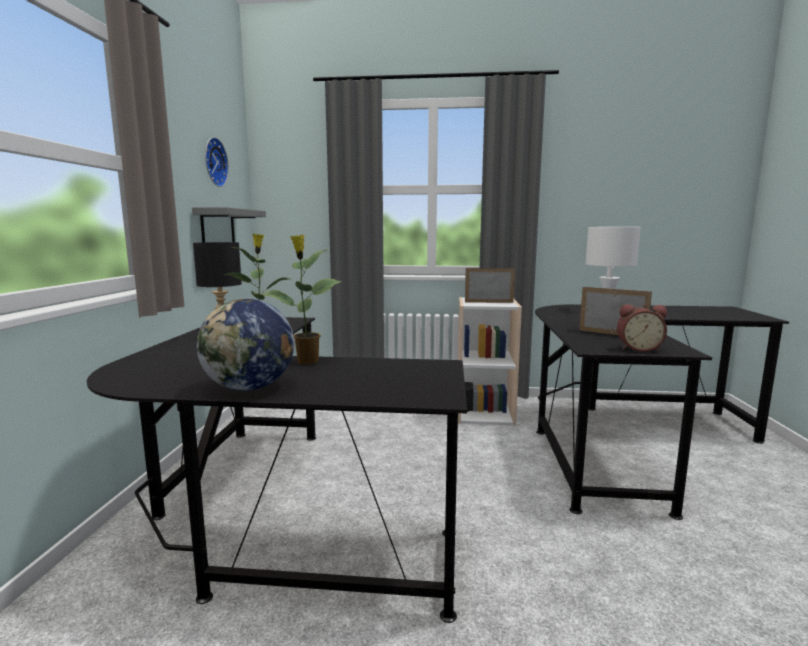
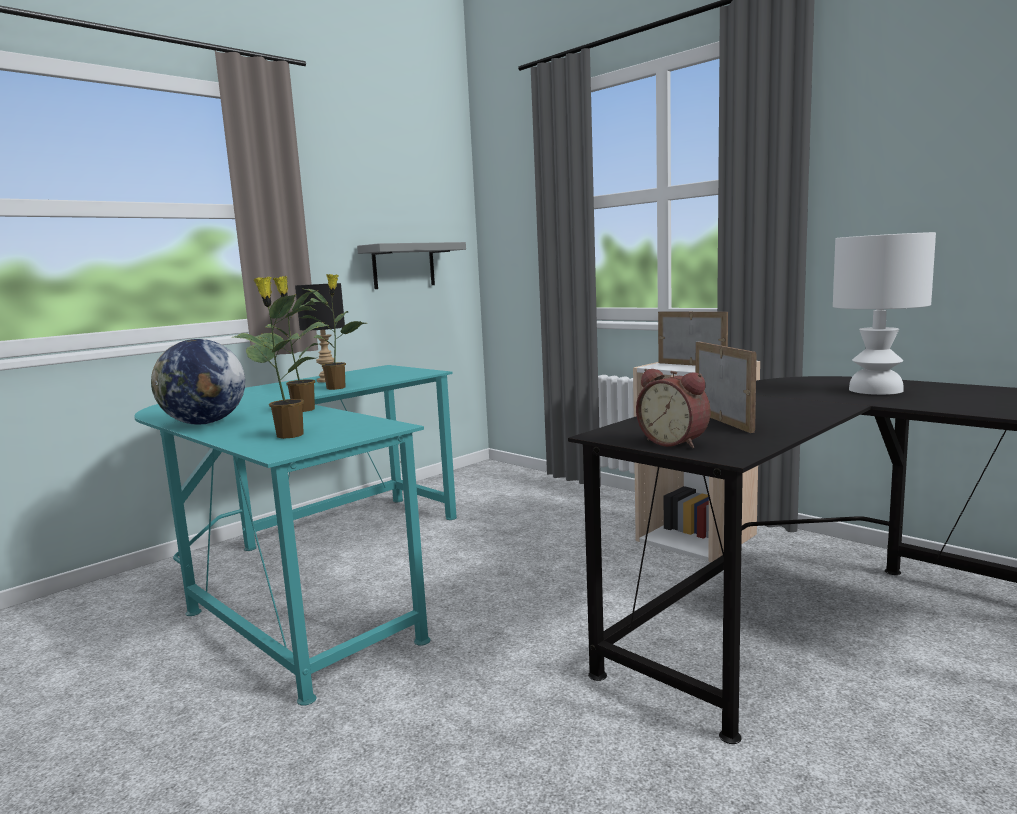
camera: 40 degrees right, 0 degrees up
(213, 162) = (398, 192): wall clock -> none
(271, 515) = (316, 573): black desk -> turquoise desk
(387, 384) = (288, 435): none -> potted plant

